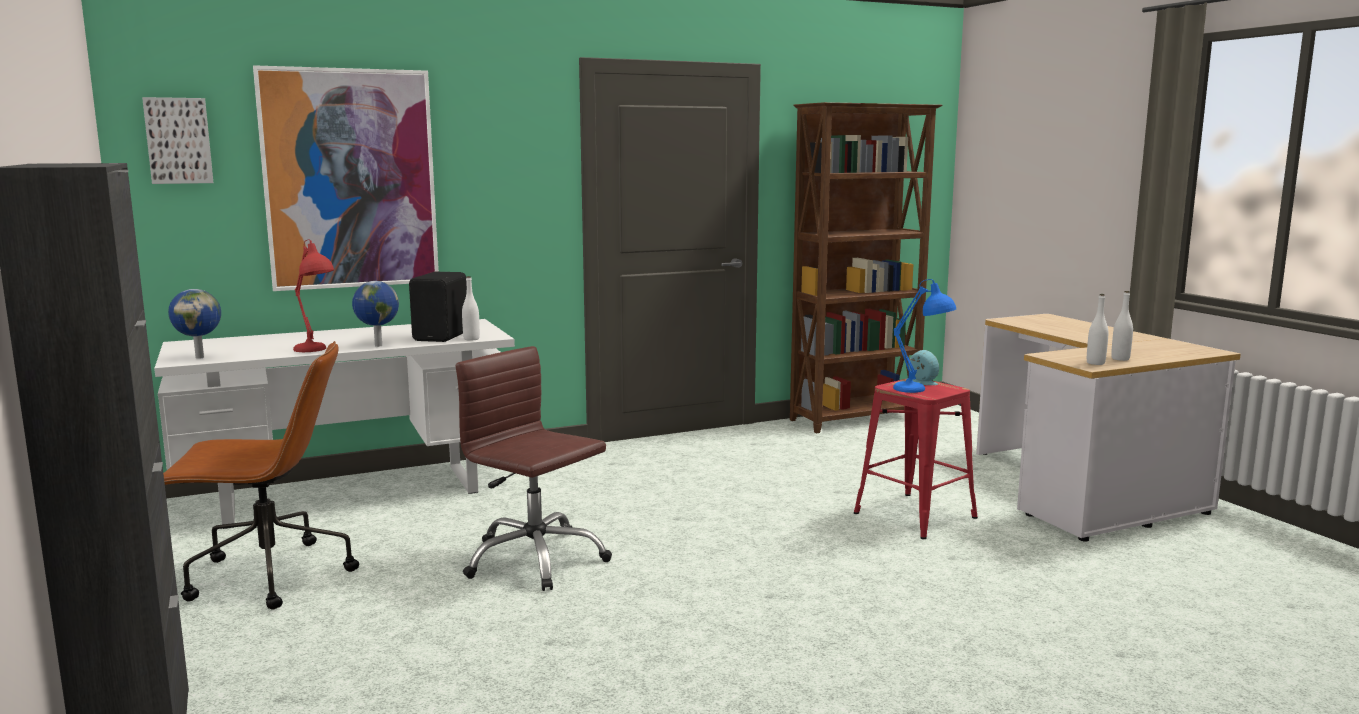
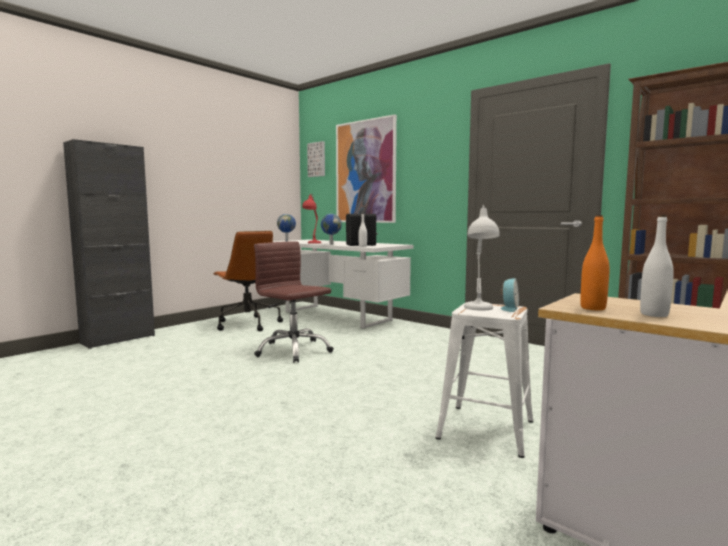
camera: 65 degrees right, 5 degrees down
(535, 560) = (293, 350): brown office chair -> brown office chair turned 60 degrees counterclockwise
(914, 515) = (485, 429): red stool -> white stool
(921, 390) = (479, 310): blue table lamp -> white table lamp
(1095, 363) = (593, 308): white bottle -> orange bottle

